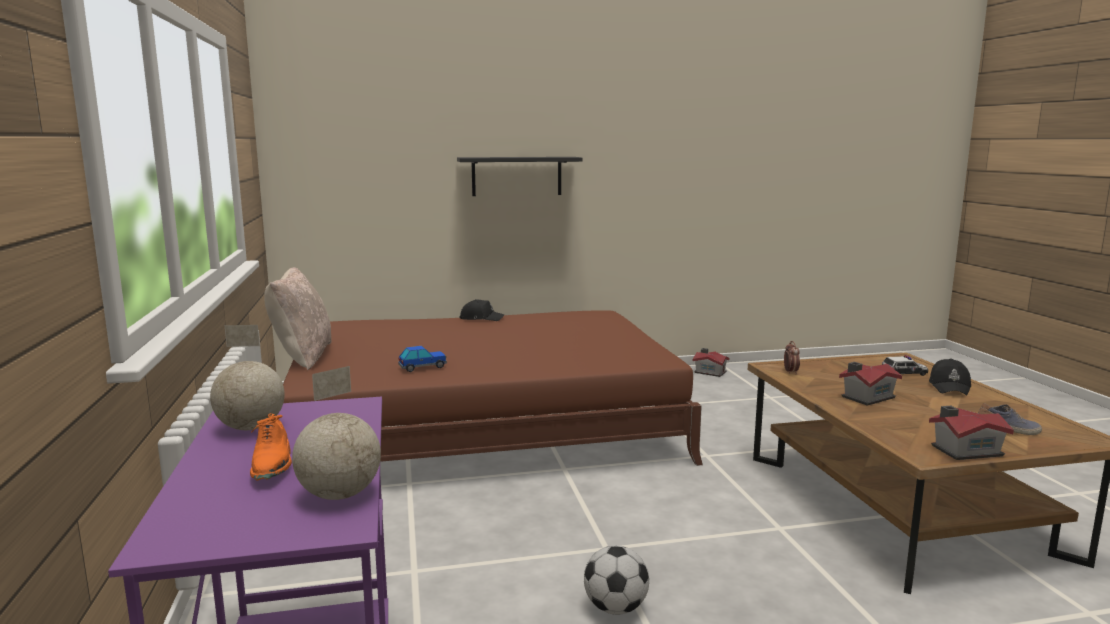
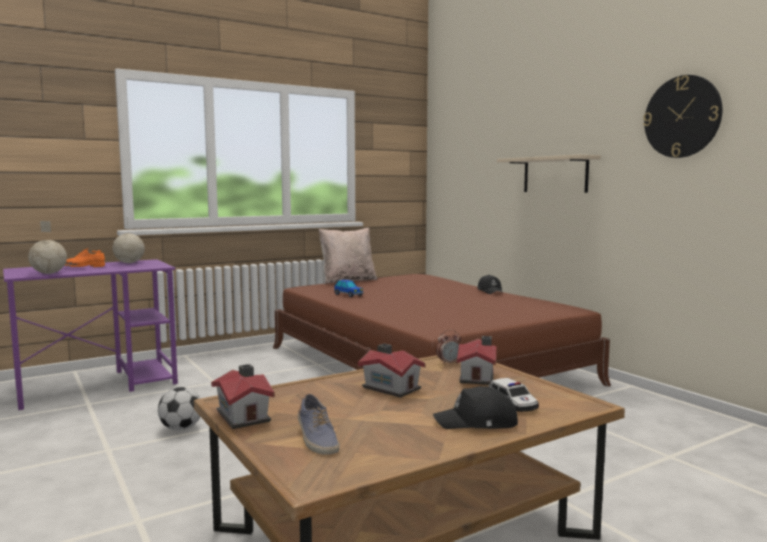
camera: 70 degrees right, 5 degrees down
(516, 176) = (555, 175): black shelf -> beige shelf
(656, 126) = (682, 117): none -> wall clock
(709, 372) = (705, 421): toy house -> toy house (478, 376)

